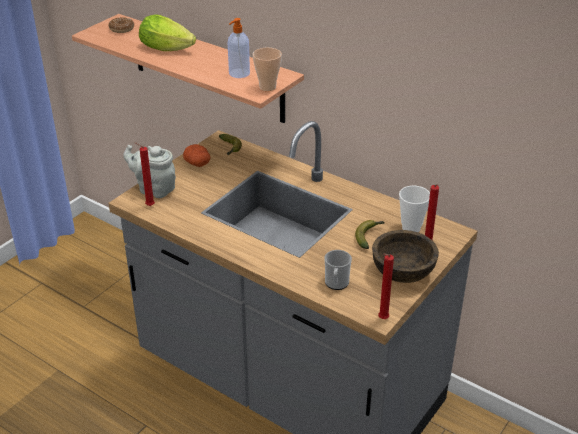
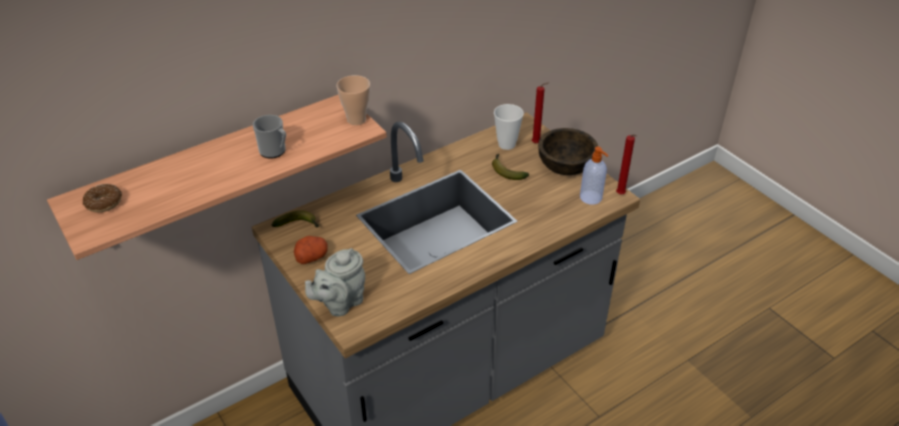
camera: 70 degrees left, 5 degrees up
(148, 206) = (372, 314): red candle -> none
(169, 48) = (201, 171): lettuce -> none
(238, 74) = (311, 132): soap dispenser -> soap dispenser (591, 198)
(336, 284) = (565, 208): mug -> mug (275, 151)

